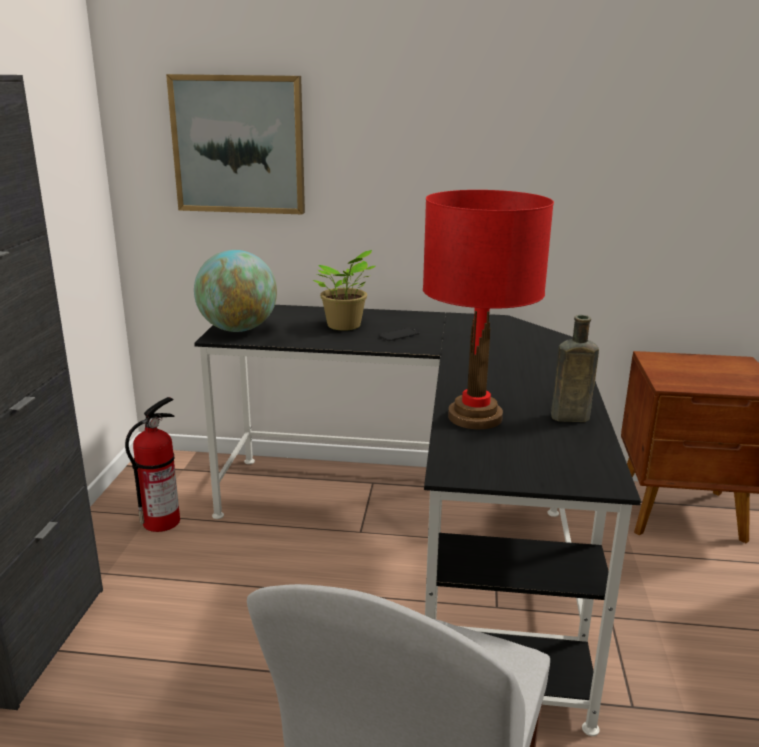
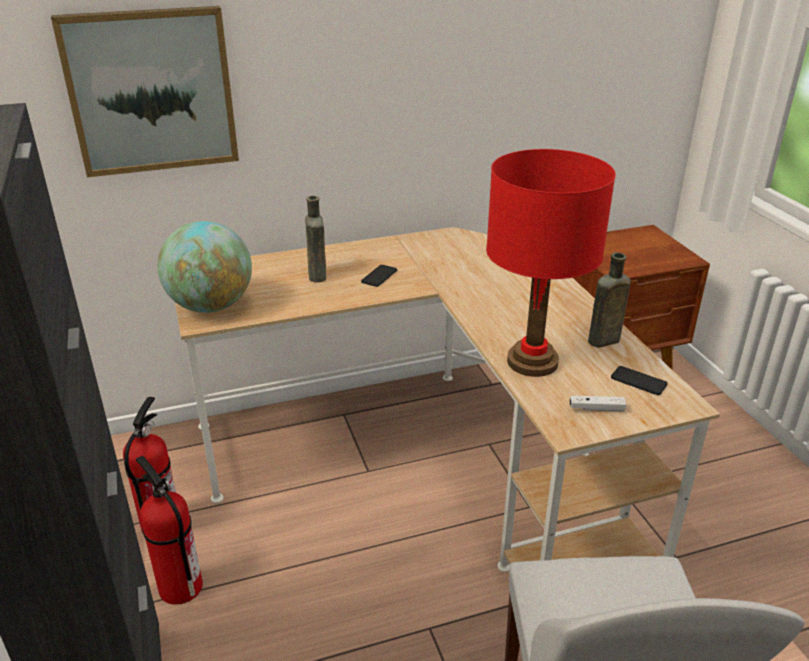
camera: 25 degrees left, 10 degrees up
(138, 569) = (179, 586): none -> fire extinguisher
(345, 326) = (317, 276): potted plant -> brown bottle
(423, 540) = (429, 462): black desk -> beige desk
(501, 464) = (596, 408): none -> white game controller
(573, 454) = (638, 381): none -> phone

